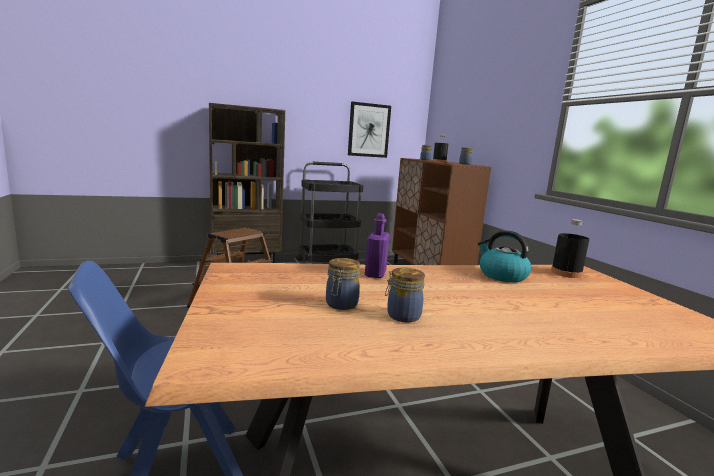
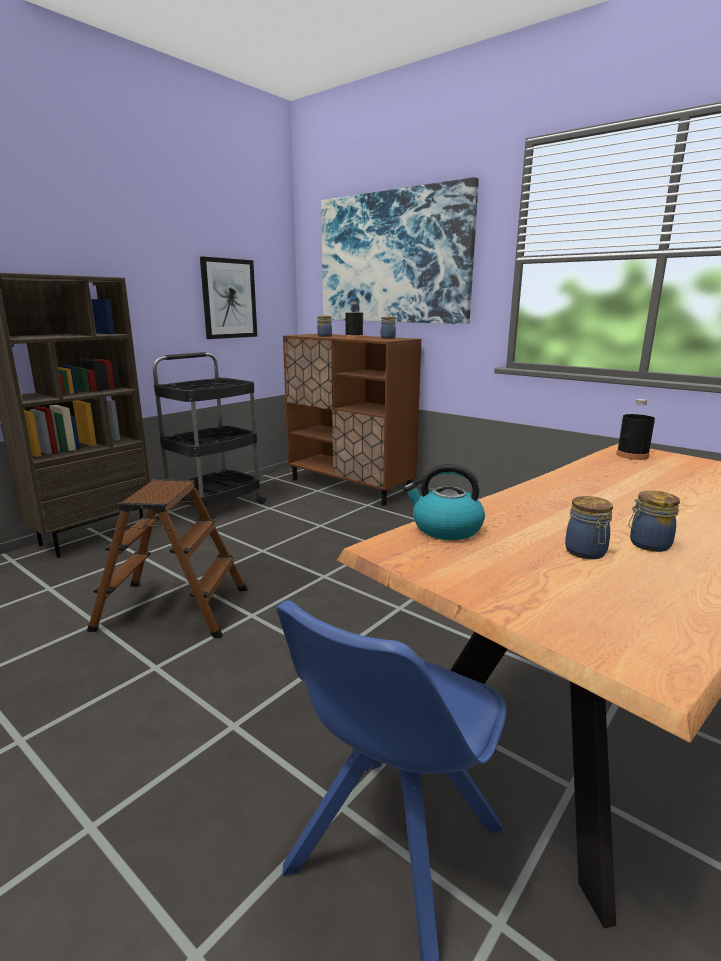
camera: 30 degrees left, 5 degrees up
(375, 274) = (522, 505): purple bottle -> none
(482, 104) = (392, 258): none -> picture
(501, 275) = (604, 473): kettle -> kettle (445, 529)

